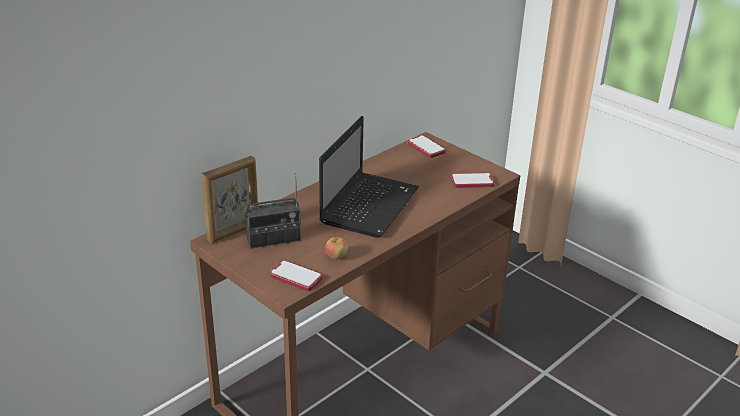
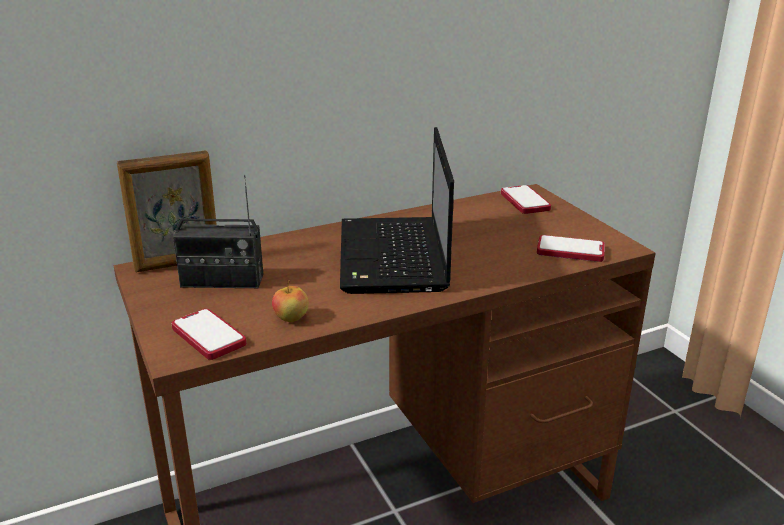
camera: 20 degrees right, 5 degrees down
(370, 204) = (394, 258): laptop -> laptop turned 135 degrees clockwise

